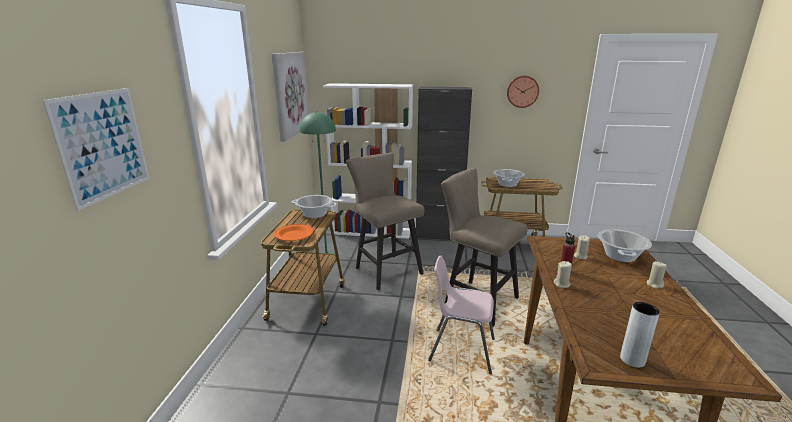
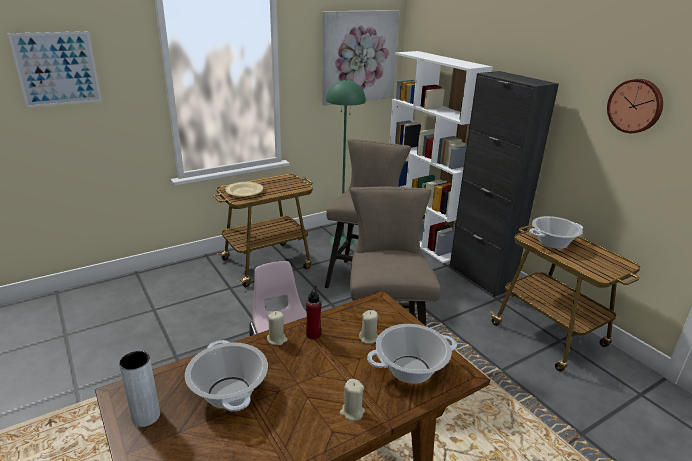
camera: 50 degrees right, 5 degrees up
(294, 235) = (244, 191): orange plate -> beige plate
(314, 214) = (294, 184): cooking pot -> cooking pot (228, 392)

